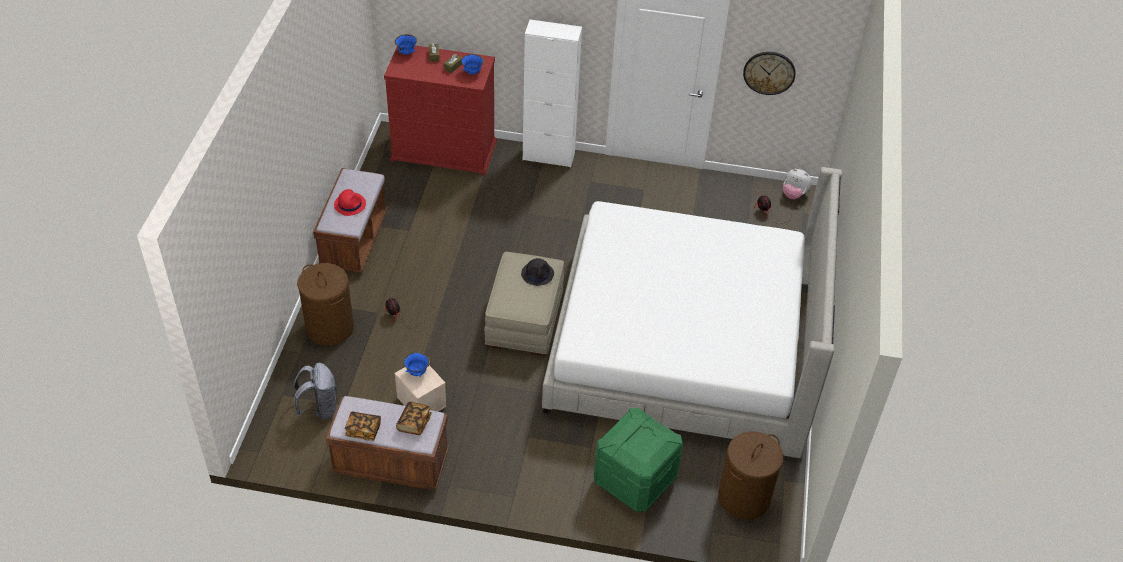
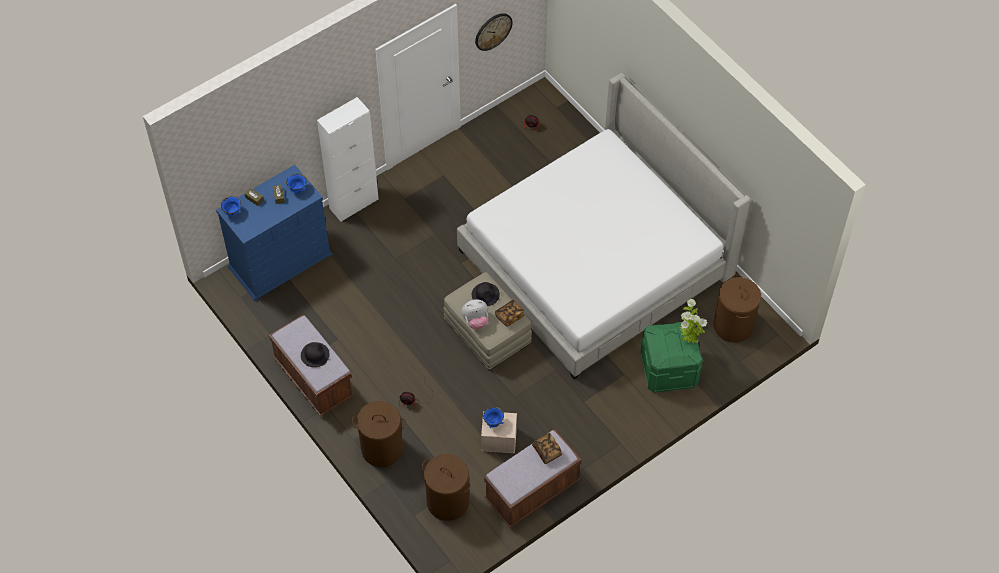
camera: 45 degrees left, 10 degrees up
(319, 408) = (447, 501): grey backpack -> brown laundry basket
(350, 204) = (314, 355): red hat -> black hat
(363, 430) = (526, 483): book -> book (509, 316)
(444, 151) = (280, 261): red dresser -> blue dresser
(657, 449) = (689, 339): none -> potted plant
(794, 194) = (535, 98): plush toy -> plush toy (475, 321)

